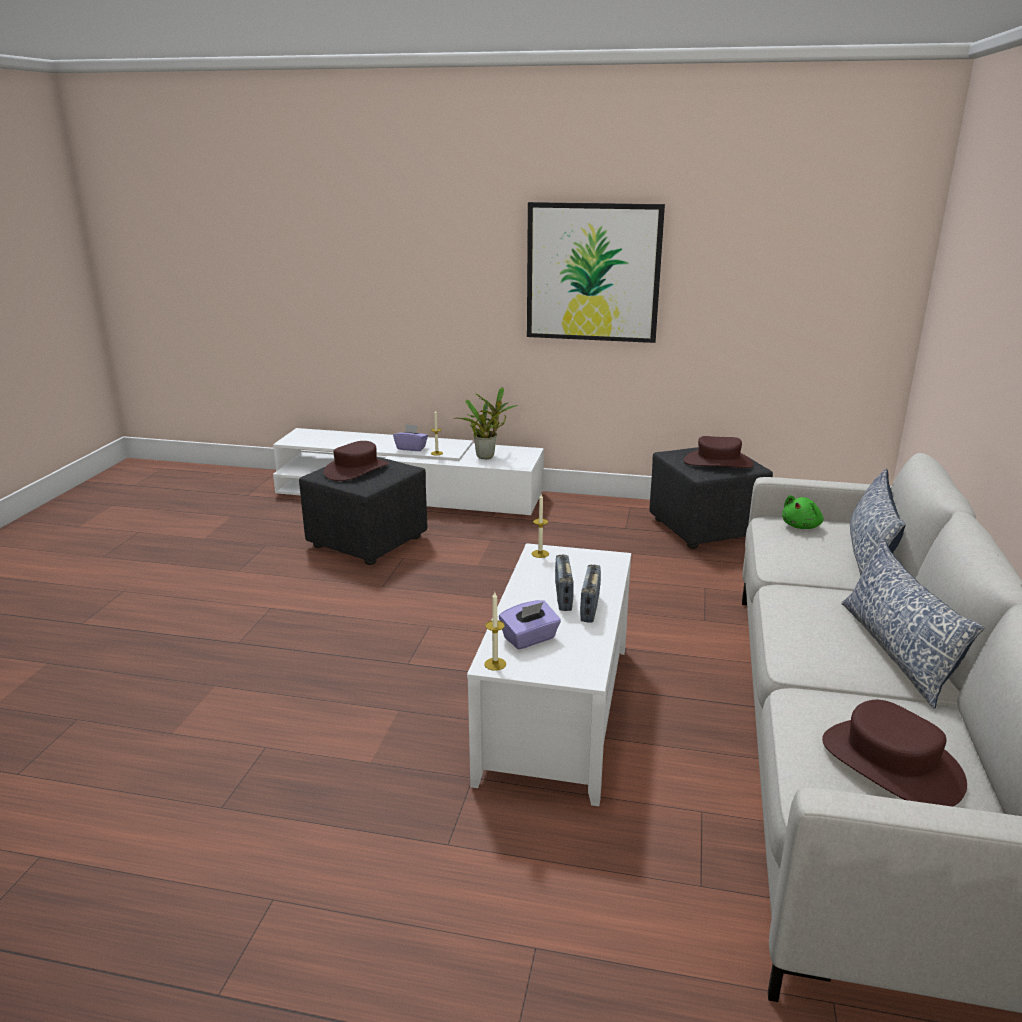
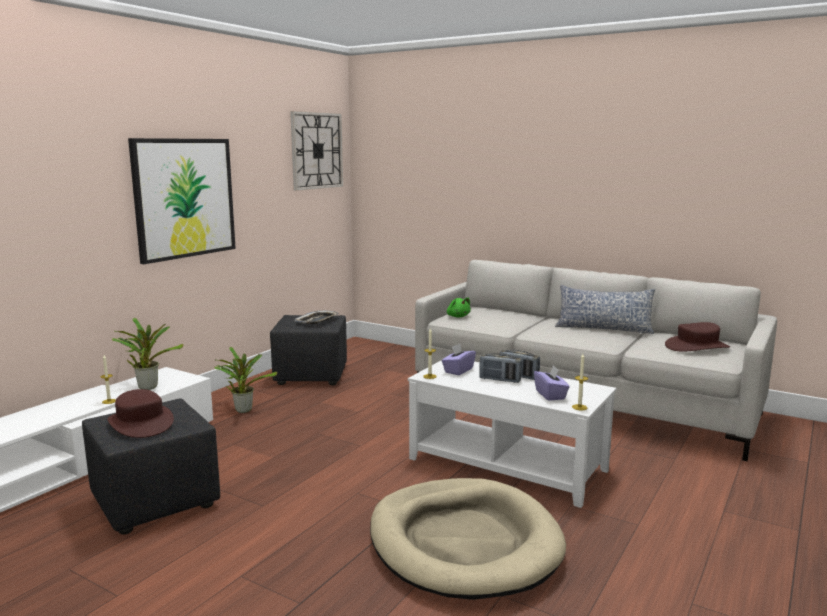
camera: 70 degrees left, 10 degrees down
(355, 708) = (463, 542): none -> beige dog bed
(411, 448) = (72, 410): purple tissue box -> purple tissue box (458, 370)
(573, 521) = (243, 409): none -> potted plant
(718, 462) = (317, 321): brown hat -> tray
(849, 224) = (317, 151): none -> wall clock
(868, 553) = (502, 313): pillow -> none

